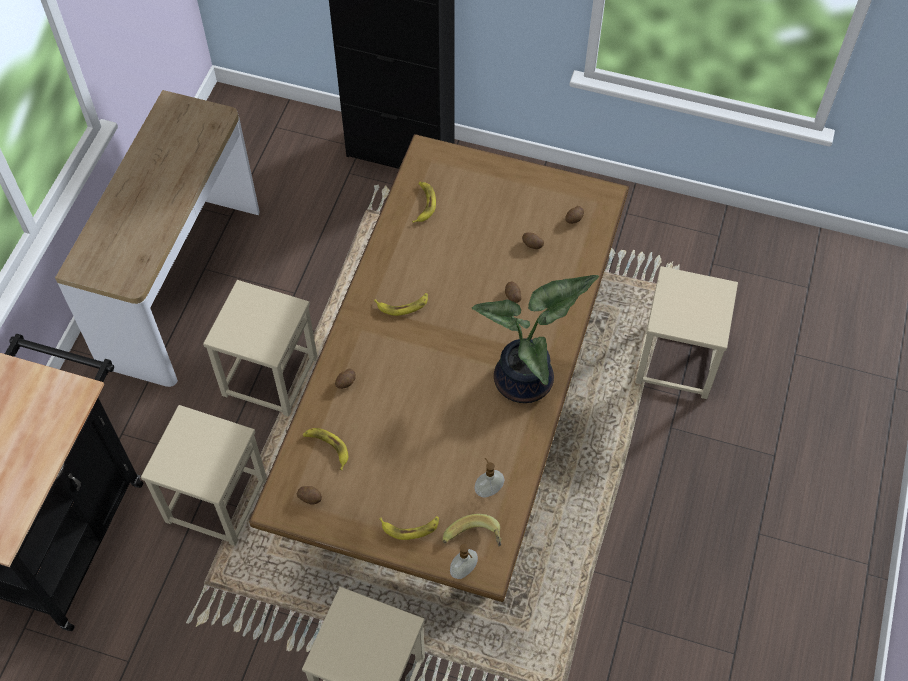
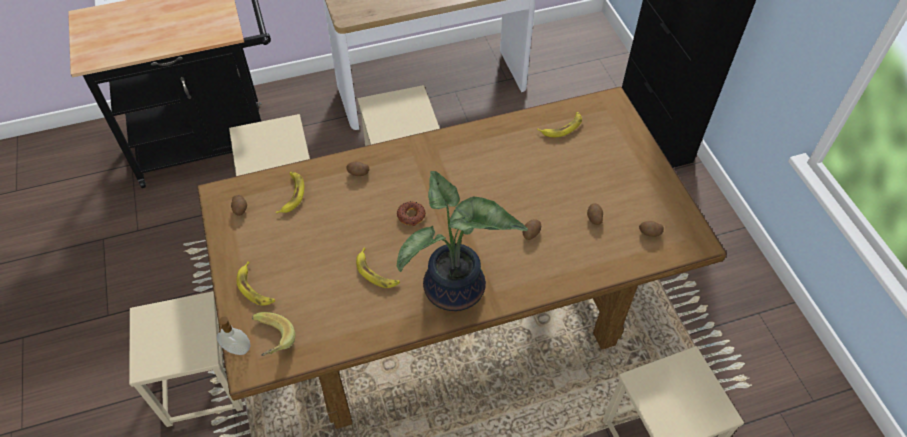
camera: 55 degrees right, 5 degrees down
(403, 305) = (457, 168): banana -> banana (376, 272)
(427, 369) = (411, 215): none -> donut
(488, 490) = (327, 323): soap dispenser -> none

